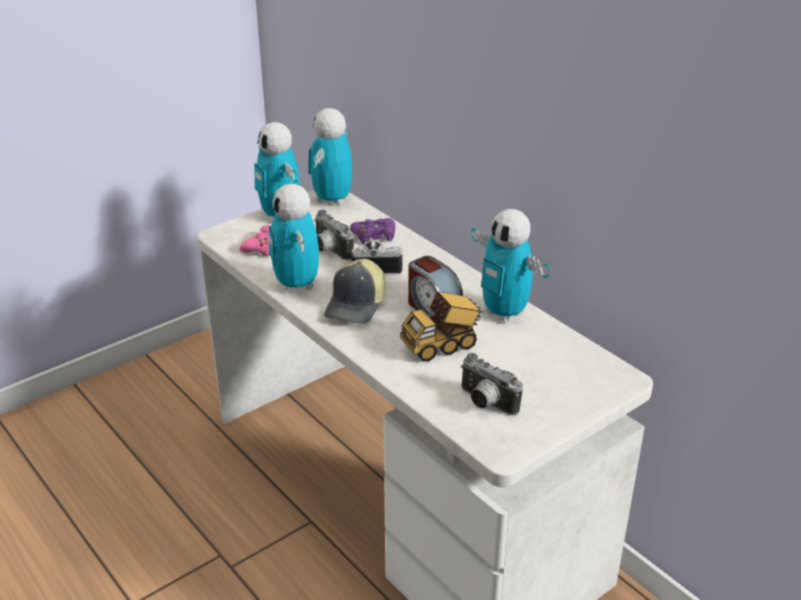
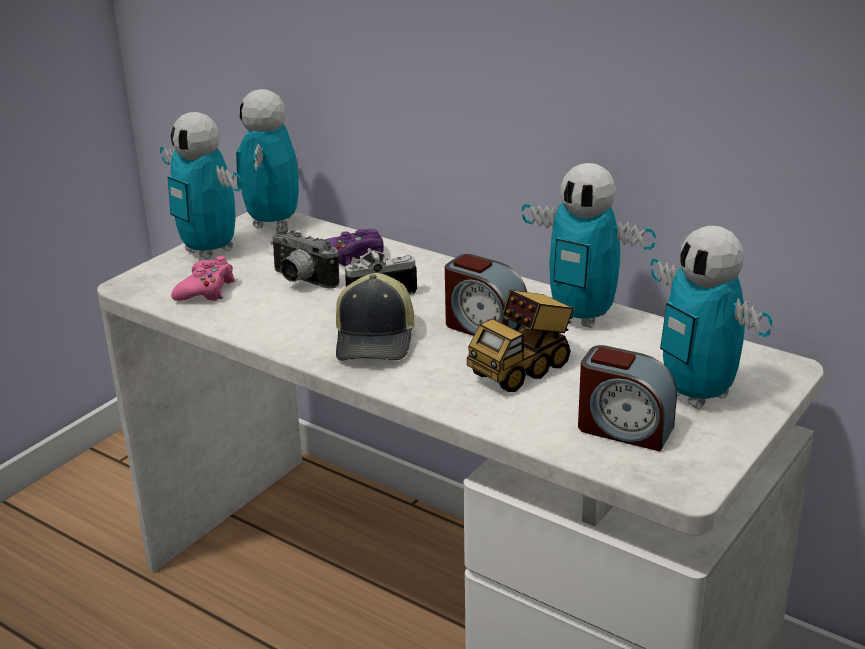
camera: 15 degrees left, 5 degrees down
(297, 285) = (277, 329): toy robot -> toy robot (697, 395)
(485, 403) = (624, 429): camera -> alarm clock

